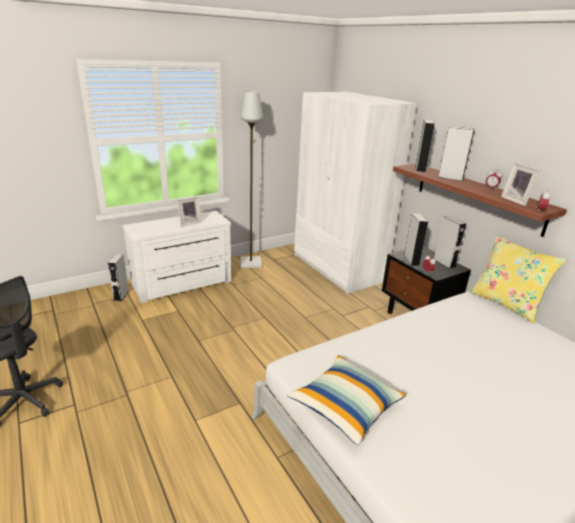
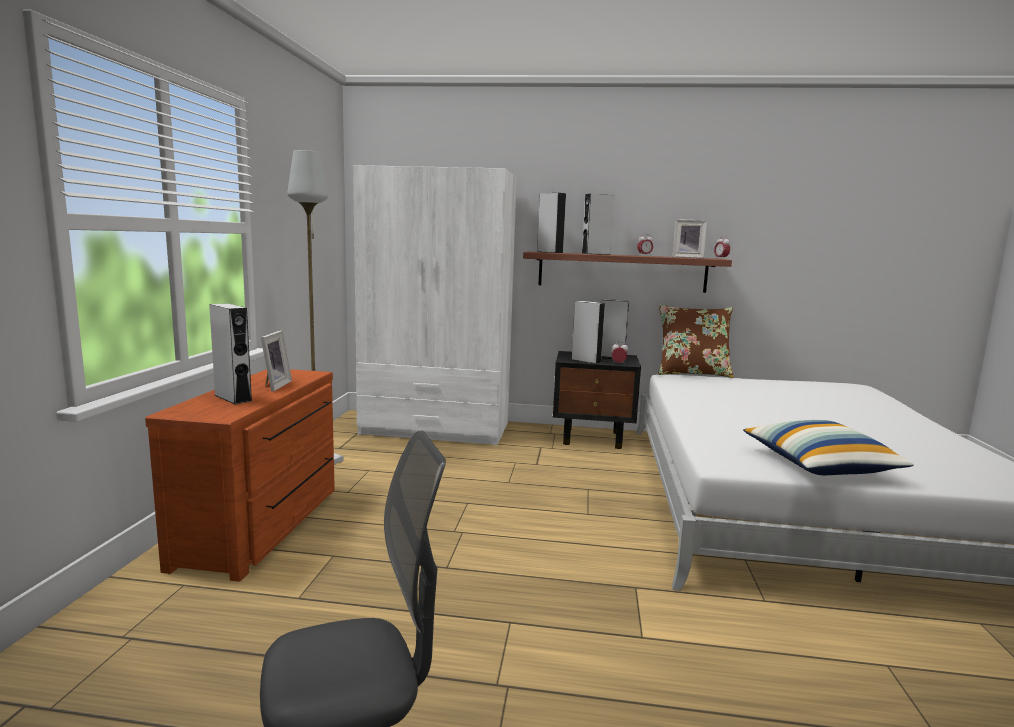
camera: 50 degrees left, 15 degrees down
(121, 295) = (167, 593): grey speaker -> grey speaker (233, 398)
(183, 285) = (265, 525): white dresser -> brown dresser
(505, 303) = (692, 373): yellow pillow -> brown pillow

